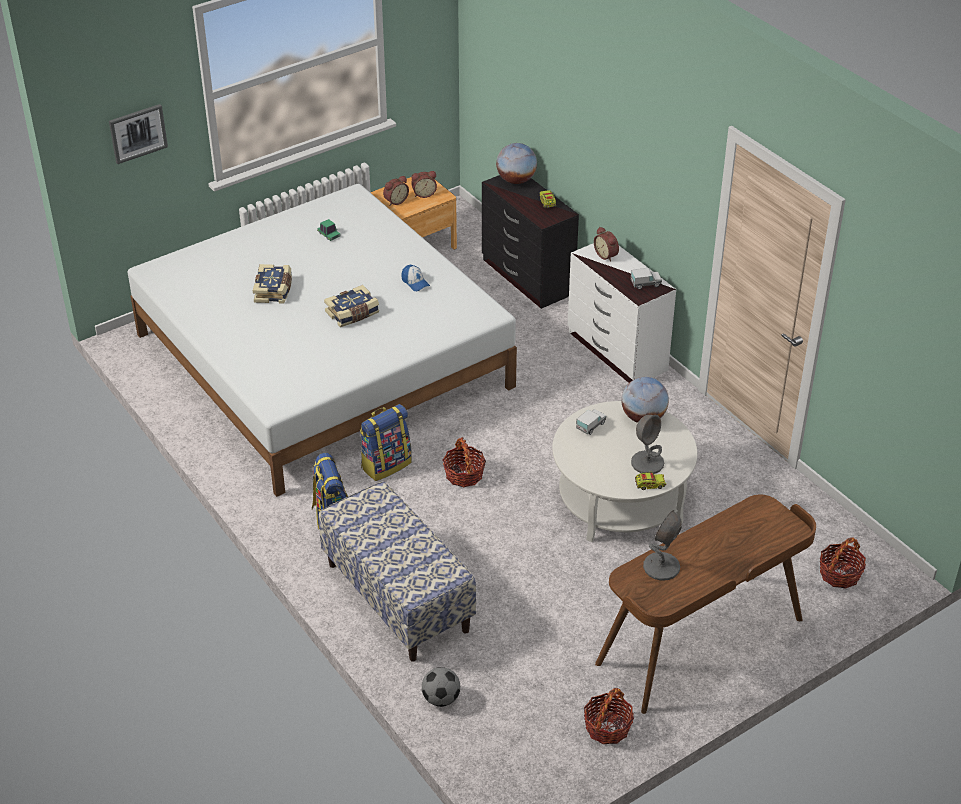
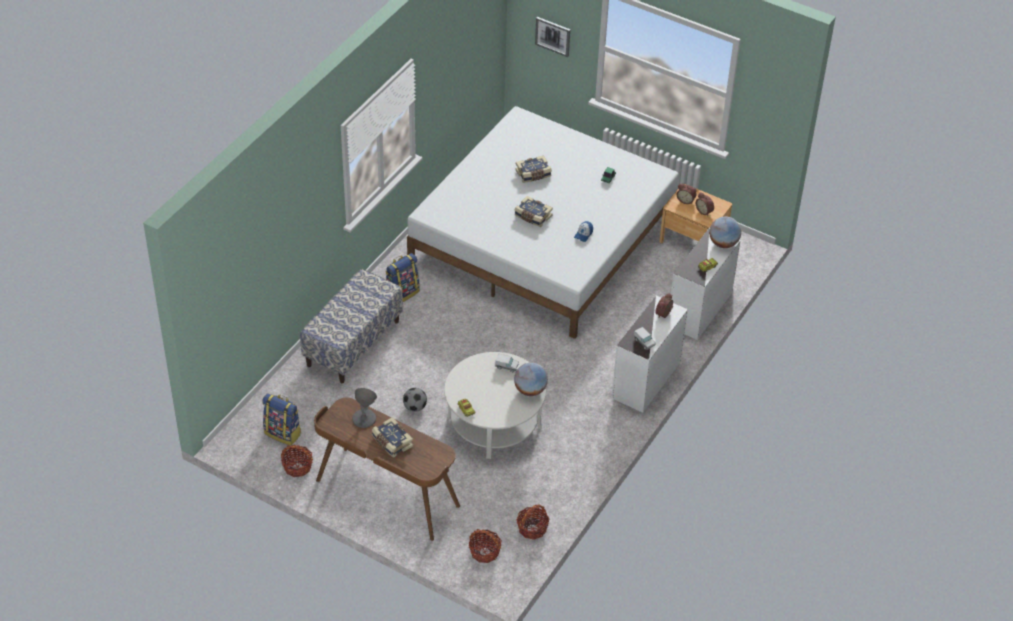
camera: 65 degrees right, 5 degrees up
(386, 464) = (463, 301): backpack -> backpack (283, 433)
(441, 699) = (285, 387): football -> football (415, 407)
(464, 475) = (474, 339): basket -> basket (532, 528)
(527, 277) = (698, 309): black dresser -> white dresser
(647, 463) = (486, 403): grey table lamp -> none
(719, 551) = (391, 442): none -> book

